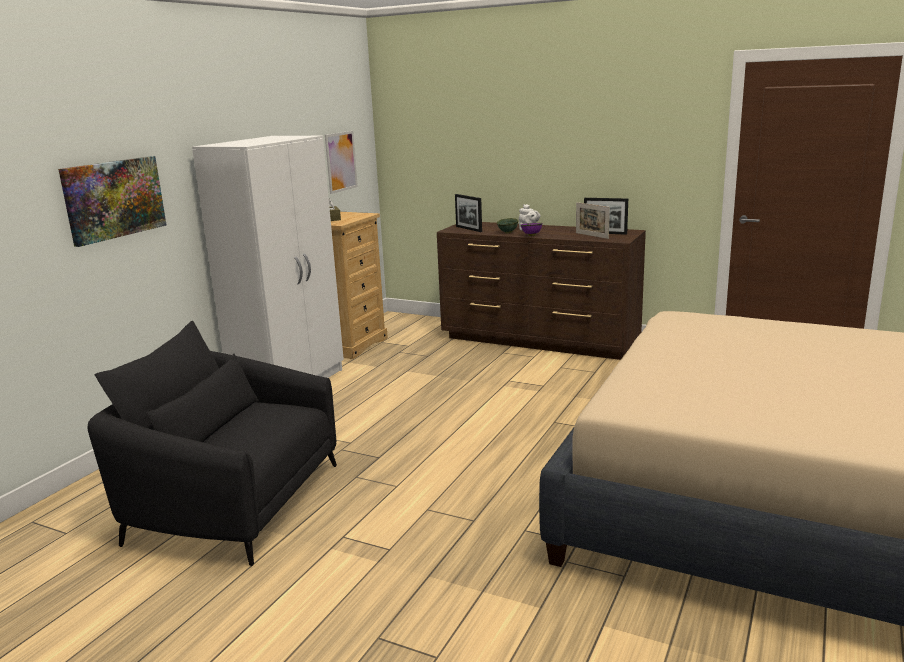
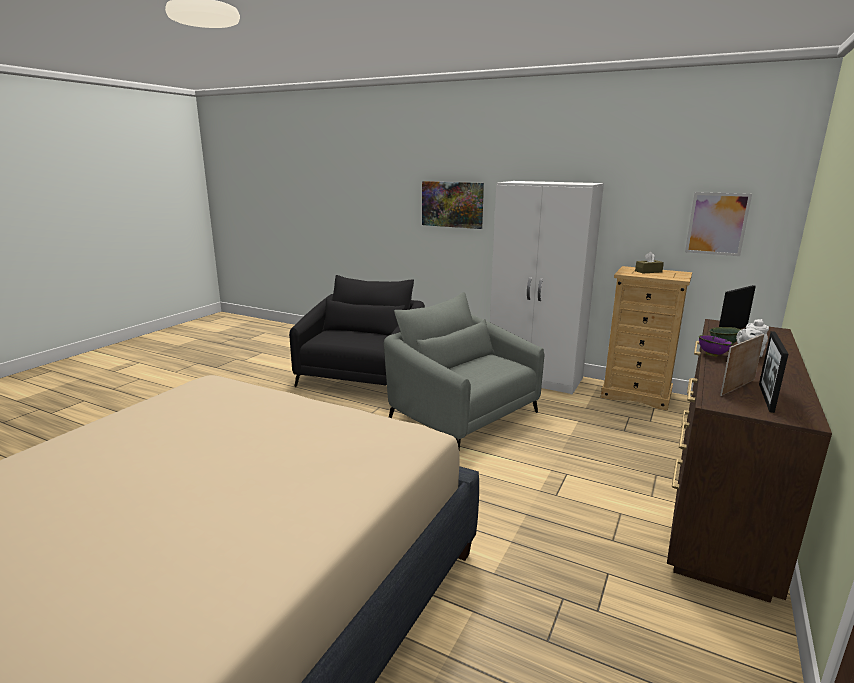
camera: 90 degrees right, 0 degrees up
(388, 423) = (463, 415): none -> grey armchair

